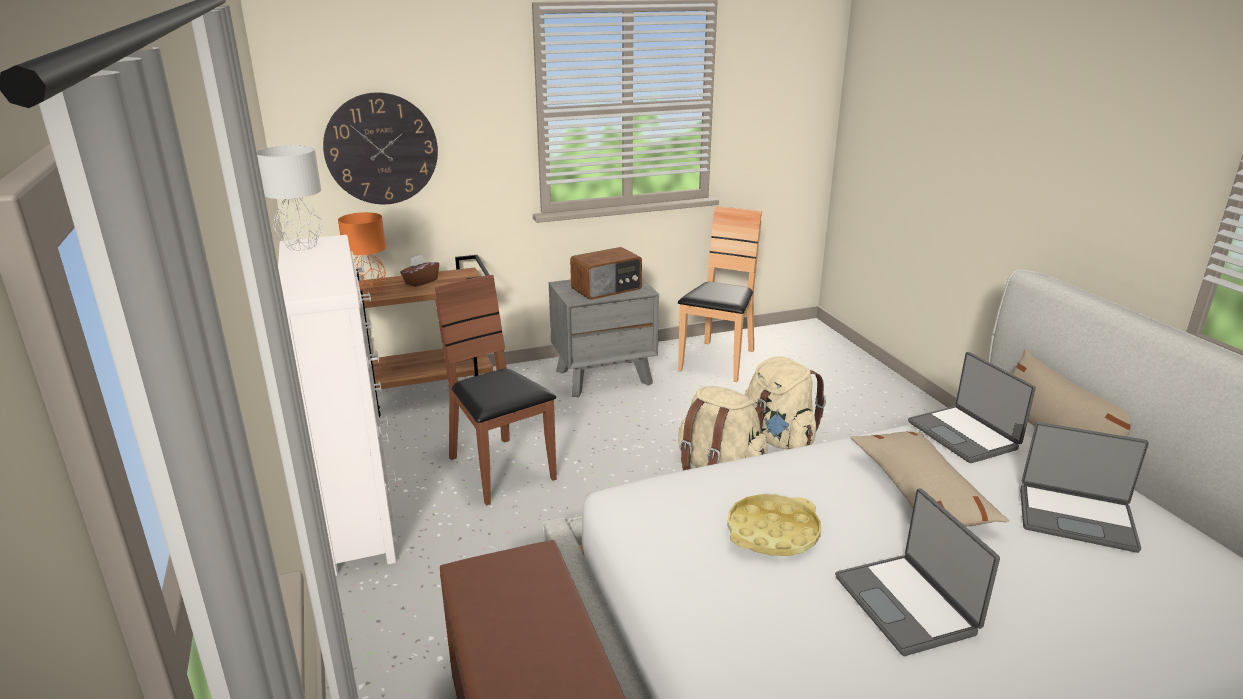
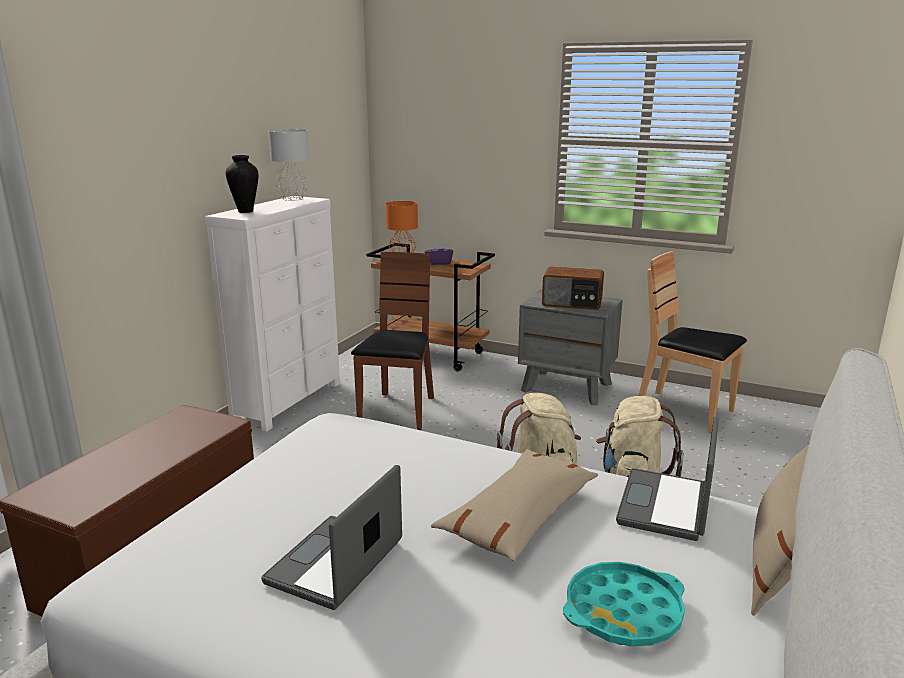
camera: 45 degrees right, 5 degrees down
(310, 281) = (245, 211): none -> vase
(381, 149) = (437, 156): wall clock -> none
(421, 282) = (438, 263): brown tissue box -> purple tissue box
(718, 361) = (685, 411): brown chair -> brown chair turned 120 degrees counterclockwise
(772, 532) = (357, 478): yellow tray -> none
(1076, 517) = (623, 612): laptop -> turquoise tray

